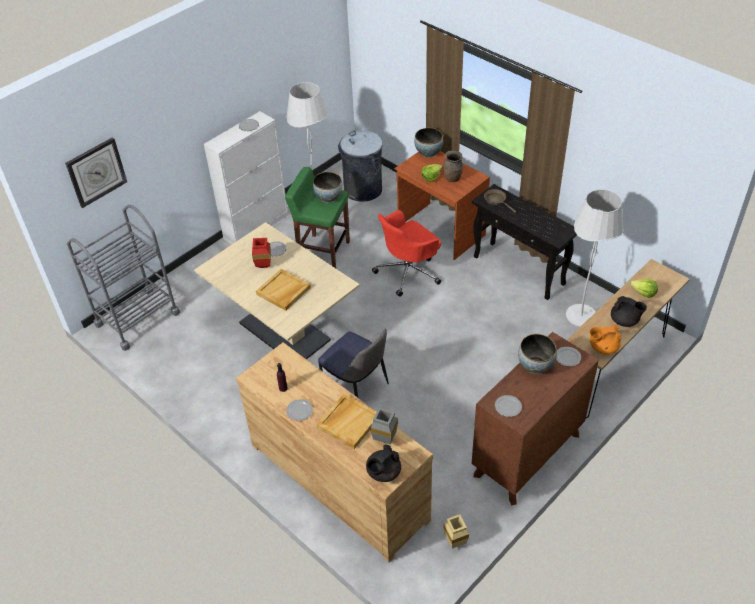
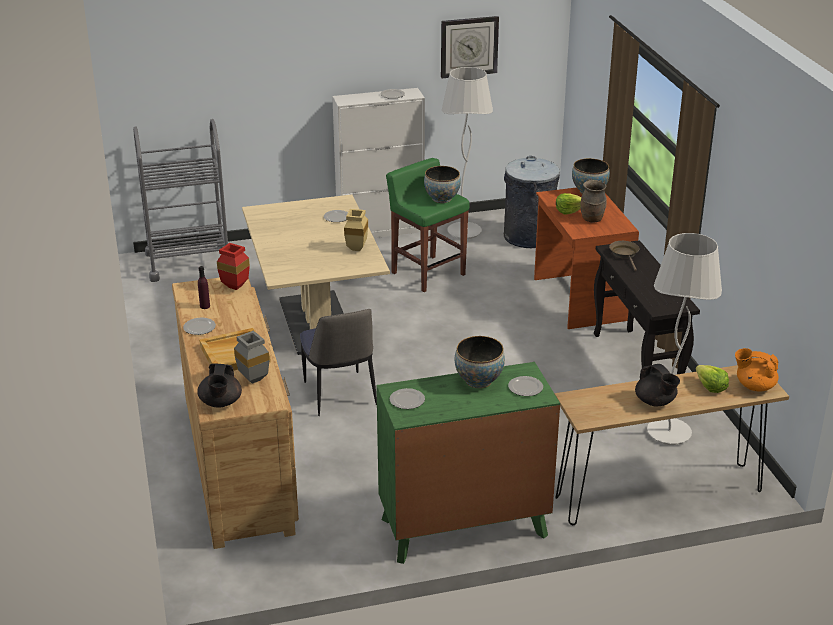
camera: 30 degrees right, 15 degrees down
(96, 172) = (191, 71): wall clock -> wall clock (469, 46)
(264, 265) = (312, 225): red vase -> red vase (236, 287)
(283, 291) = (306, 250): beige tray -> none
(383, 473) = (220, 403): black teapot -> black teapot turned 75 degrees counterclockwise
(408, 272) = (503, 321): red office chair -> none
(454, 541) = (300, 563): beige vase -> beige vase (356, 248)
(527, 455) = (464, 527): brown dresser -> green dresser
(602, 347) = (599, 414): orange teapot -> orange teapot (754, 386)

